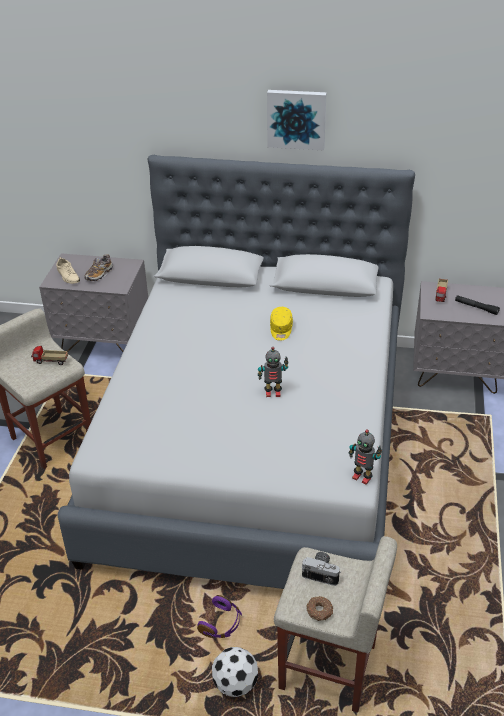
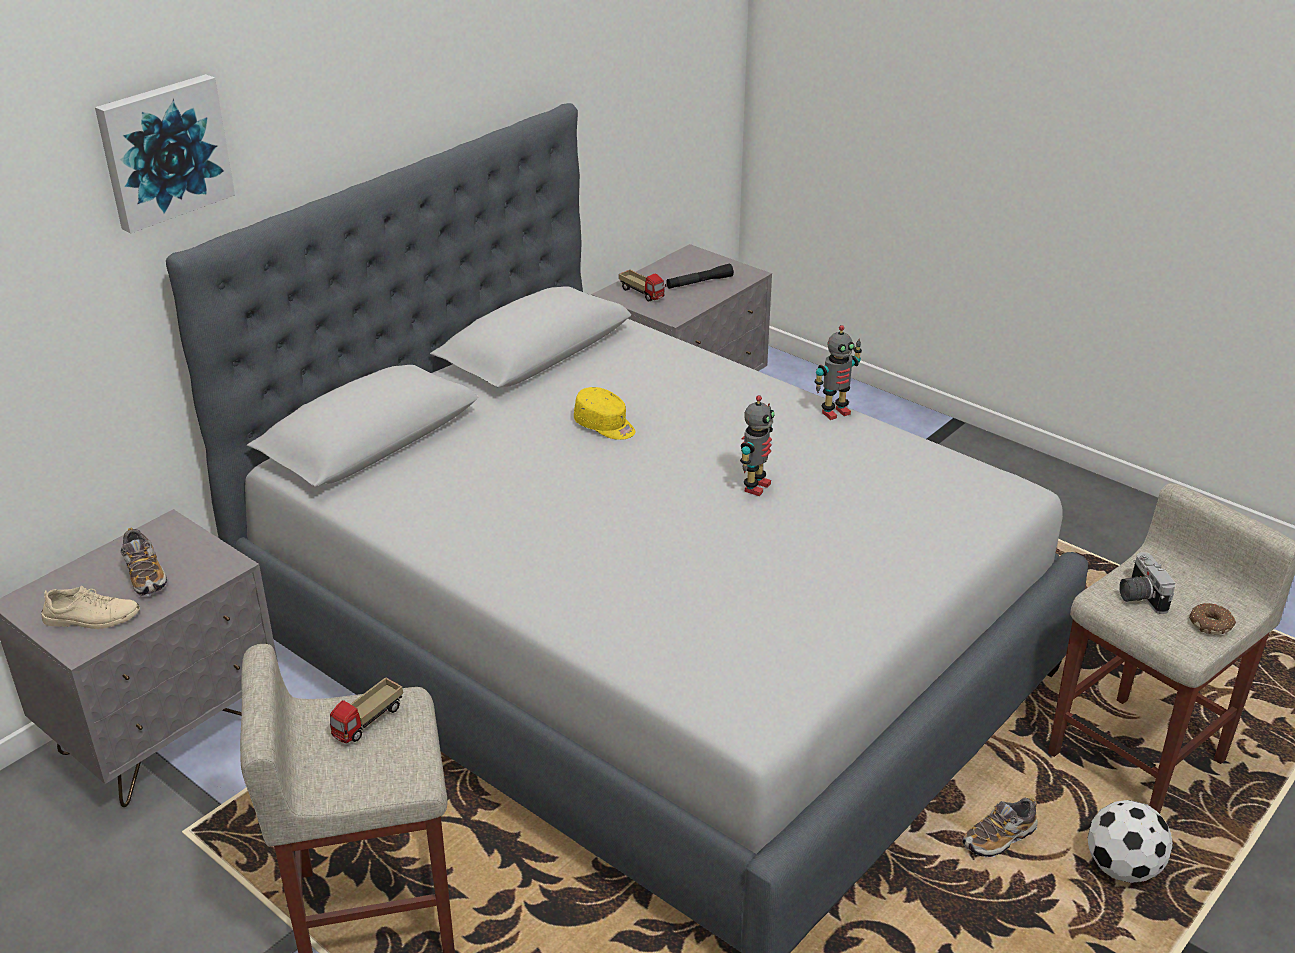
camera: 60 degrees left, 5 degrees down
(221, 623) = (999, 839): purple headphones -> shoe
(296, 119) = (392, 78): picture -> picture (163, 151)
(322, 572) = (1138, 596): camera -> camera turned 60 degrees counterclockwise
(362, 477) = (1004, 479): toy robot -> toy robot (834, 412)

